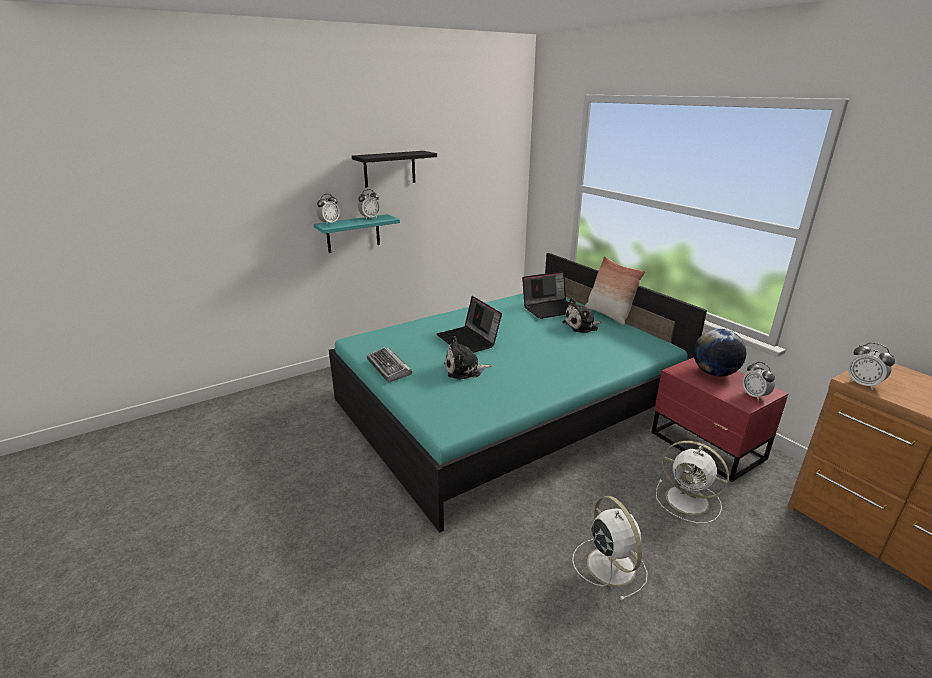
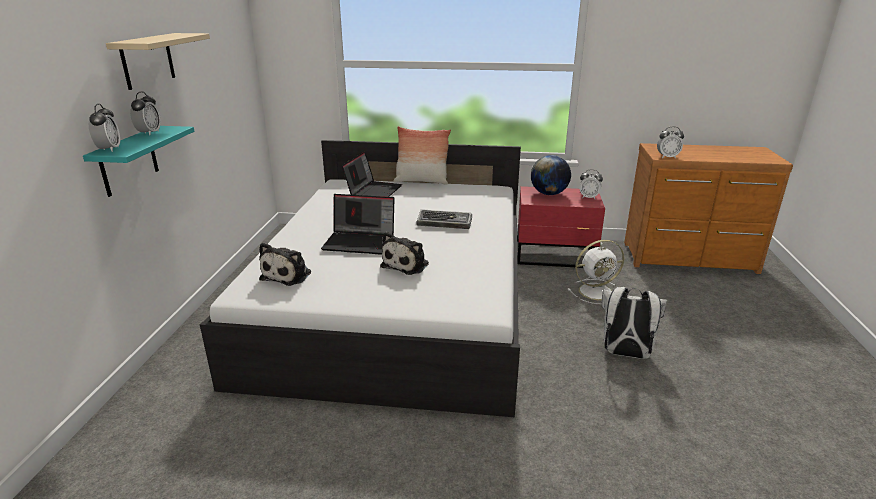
camera: 50 degrees left, 0 degrees up
(389, 169) = (147, 60): black shelf -> beige shelf
(389, 368) = (339, 297): keyboard -> keyboard (445, 223)
(505, 406) = (397, 300): turquoise bed -> white bed
(582, 326) = (421, 196): plush toy -> plush toy (288, 275)
(609, 564) = (624, 354): white fan -> white backpack

